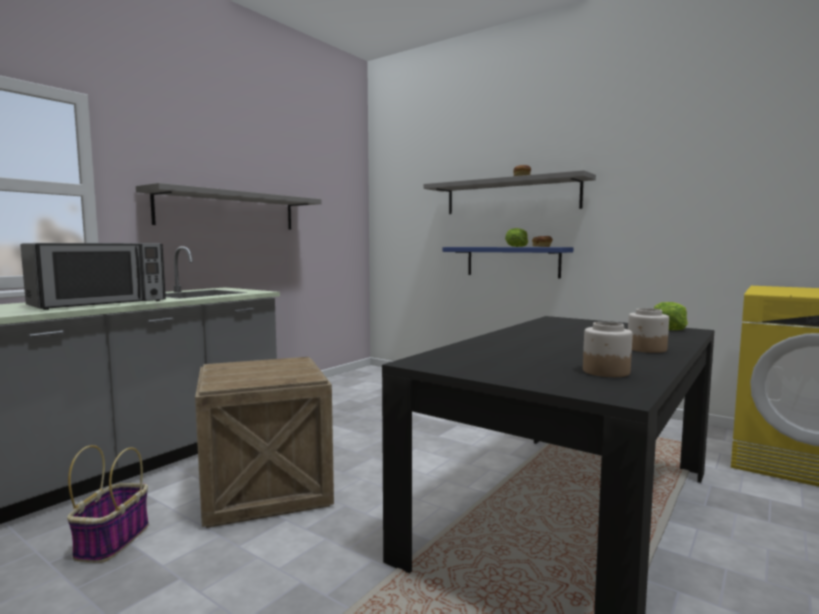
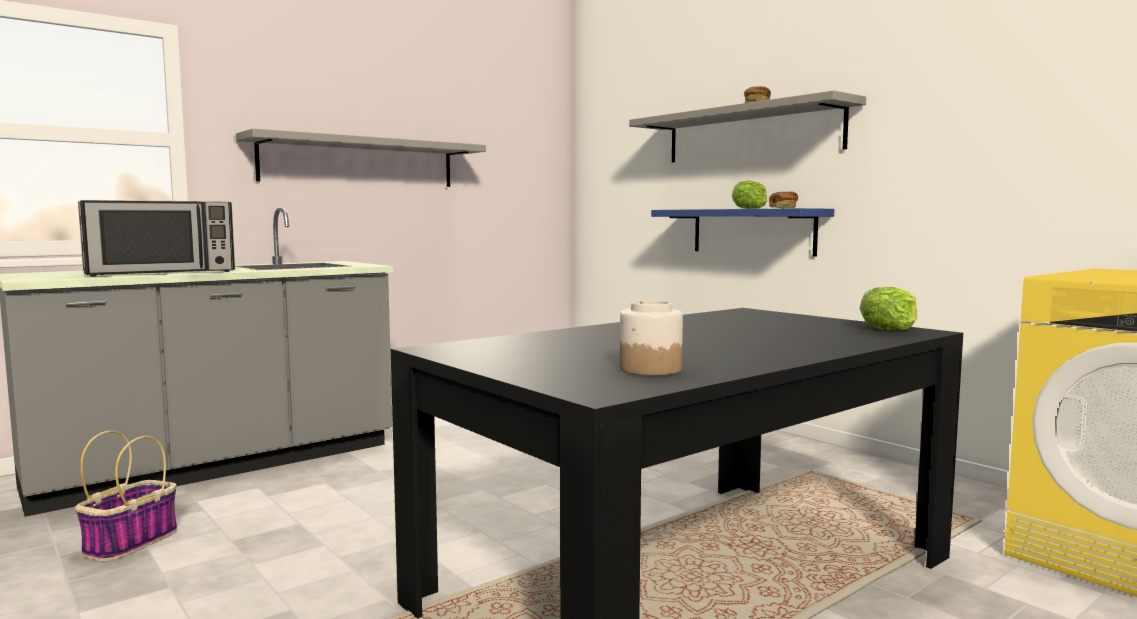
camera: 15 degrees right, 0 degrees up
(266, 489) = (328, 510): crate -> none
(646, 349) = (782, 349): jar -> none

